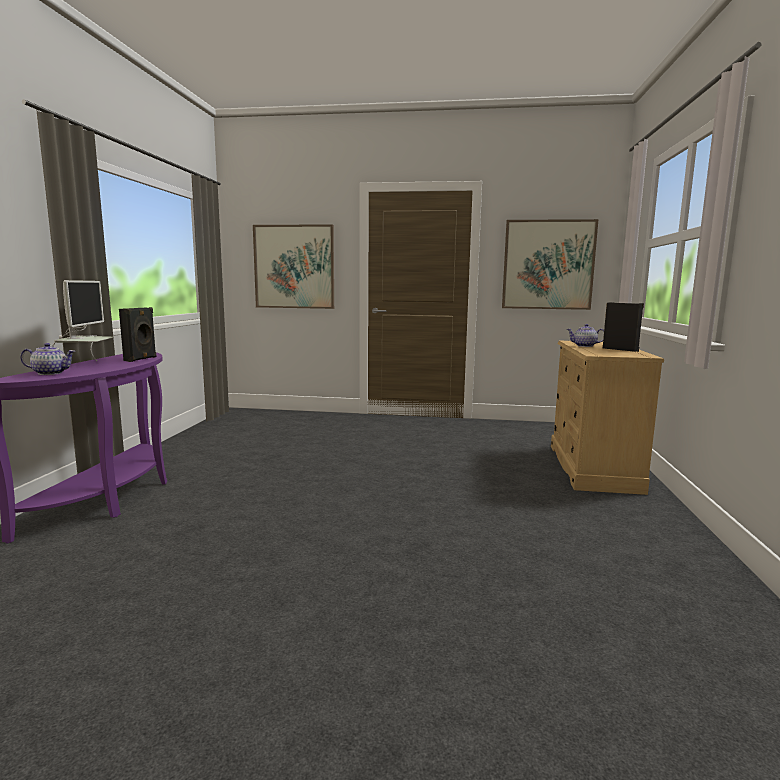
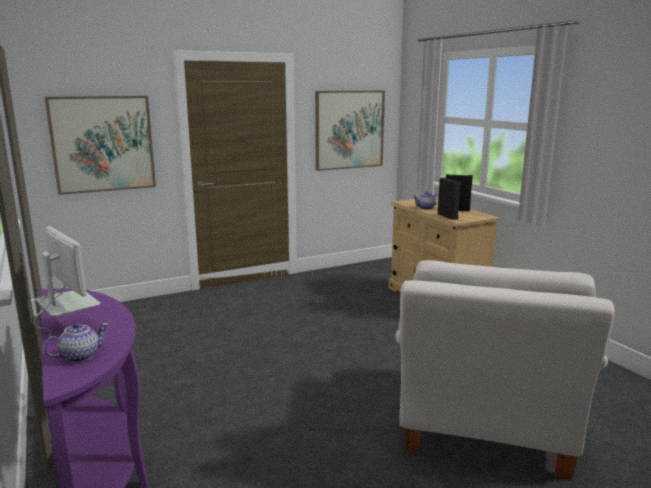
camera: 35 degrees left, 5 degrees up
(141, 359) = (100, 305): black speaker -> black speaker (448, 216)
(449, 587) = (484, 426): none -> white armchair

